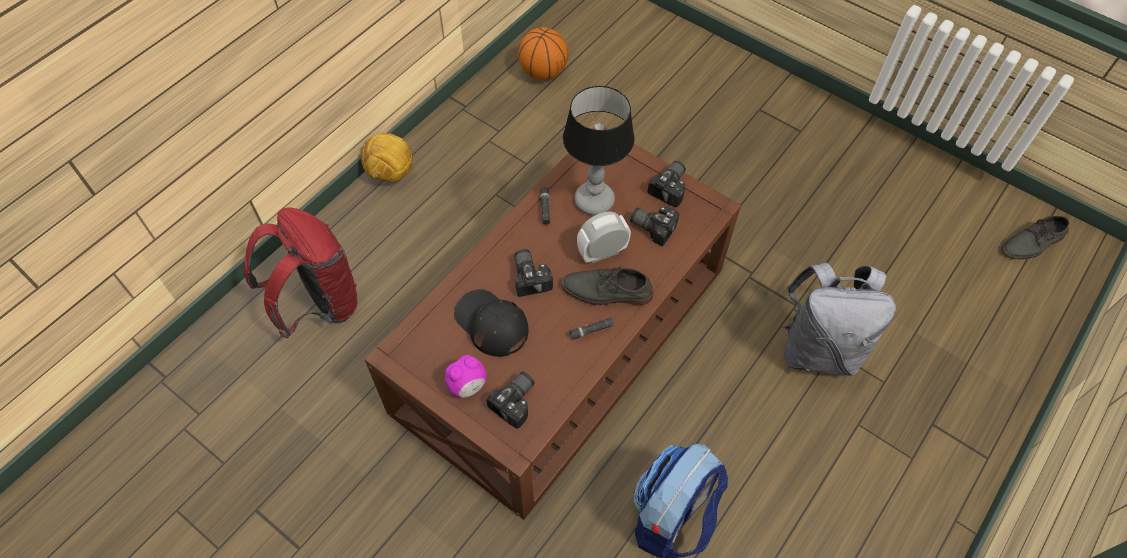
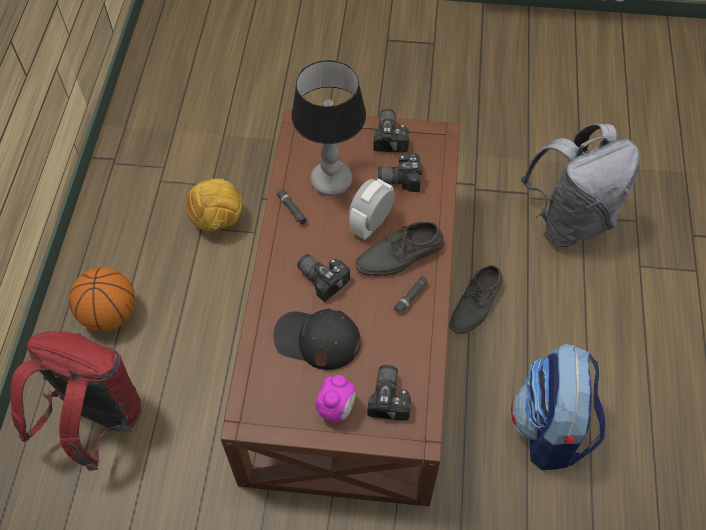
camera: 30 degrees left, 0 degrees up
(391, 174) = (83, 259): football -> football (218, 220)
(543, 72) = (169, 92): basketball -> basketball (110, 314)
(1032, 243) = (669, 52): grey shoe -> grey shoe (476, 304)

